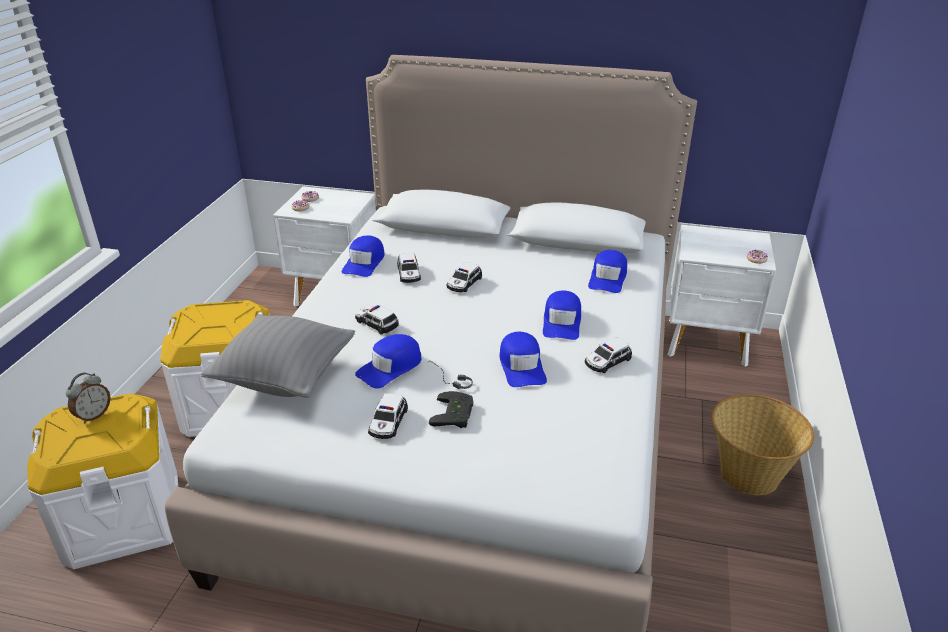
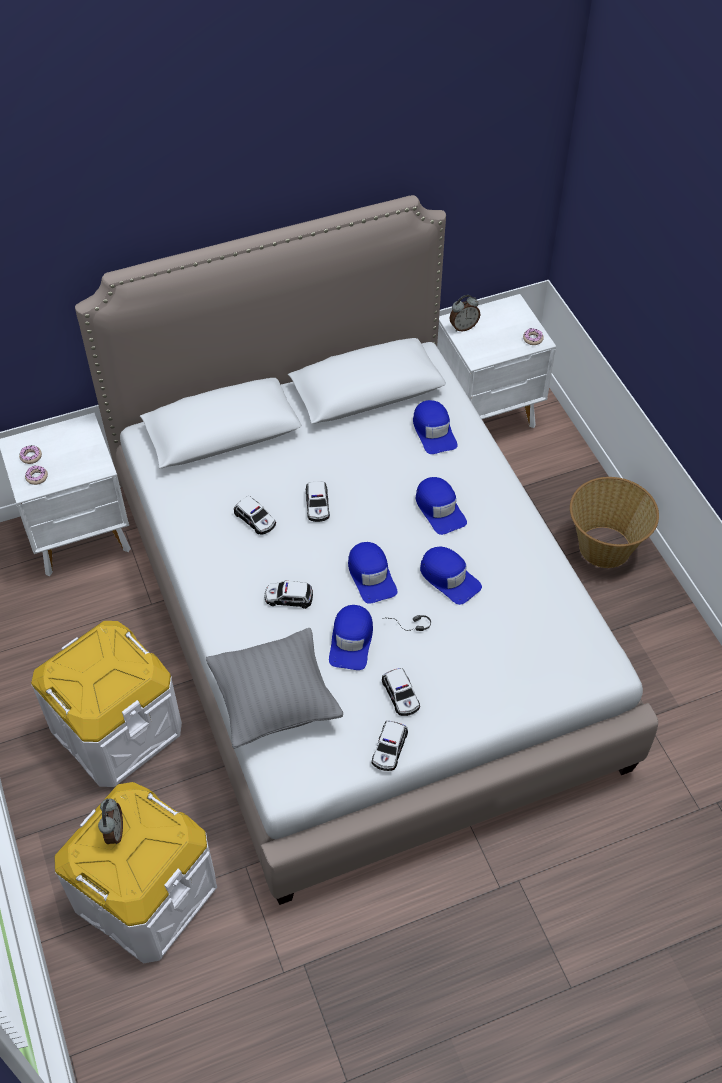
camera: 35 degrees left, 20 degrees up
(364, 262) = (198, 526): blue cap -> blue cap (371, 576)
(455, 414) = (442, 657): black game controller -> none
(607, 361) = (508, 535): toy car -> toy car (389, 748)
(698, 235) = (463, 327): none -> alarm clock

